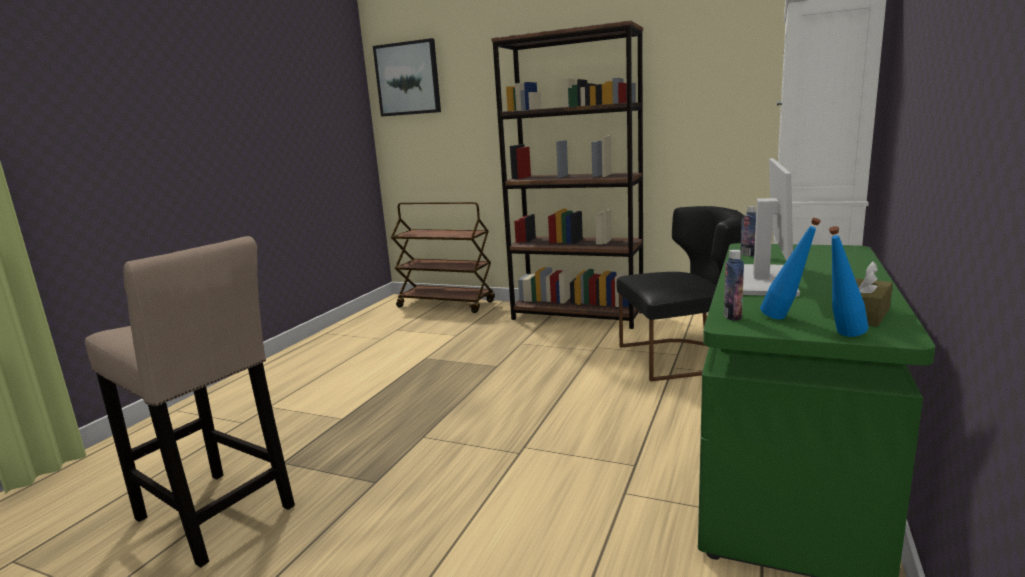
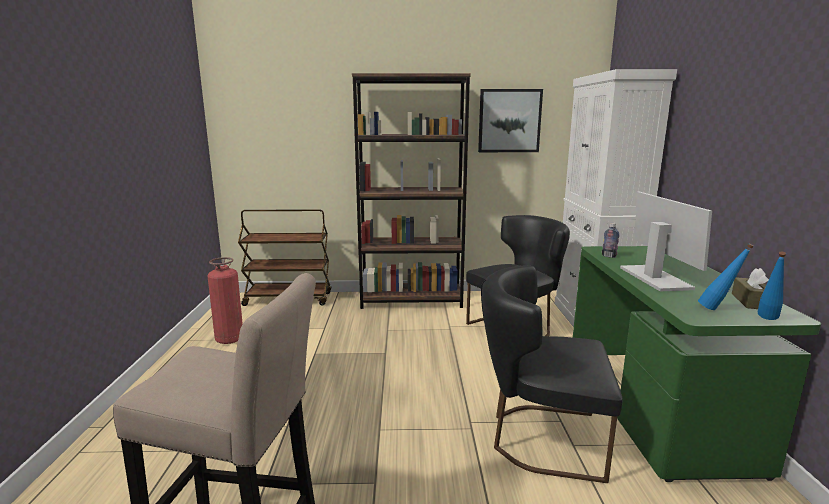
camera: 25 degrees left, 0 degrees up
(360, 336) = (229, 339): none -> fire extinguisher
(408, 79) = (249, 97): picture -> picture (509, 121)
(590, 477) = (540, 438): none -> black chair
(732, 316) = (685, 310): bottle -> none

